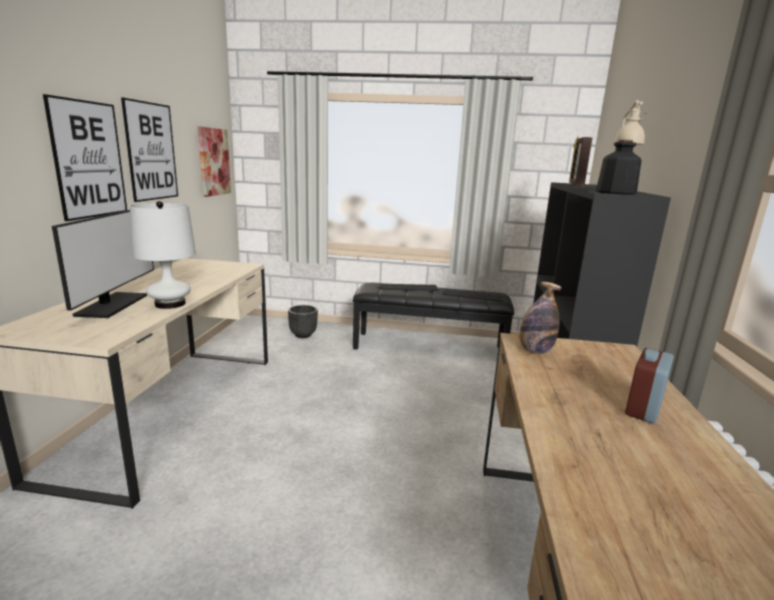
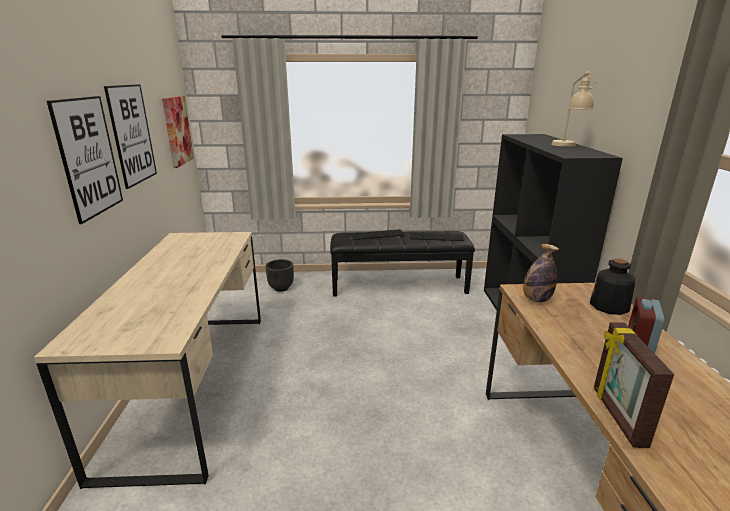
camera: 10 degrees left, 5 degrees up
(112, 305) = (143, 301): monitor -> none
(170, 304) = (198, 292): white table lamp -> none
(575, 184) = (526, 137): picture frame -> picture frame (617, 416)
(615, 193) = (577, 154): bottle -> bottle (609, 306)

